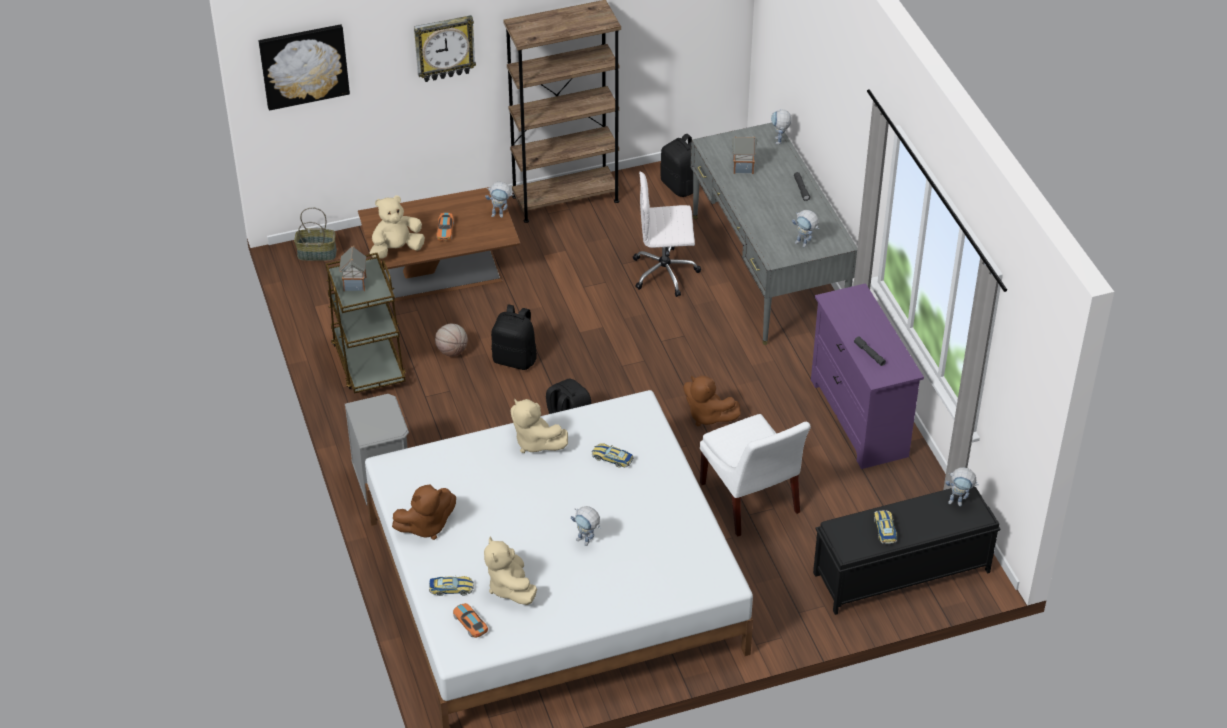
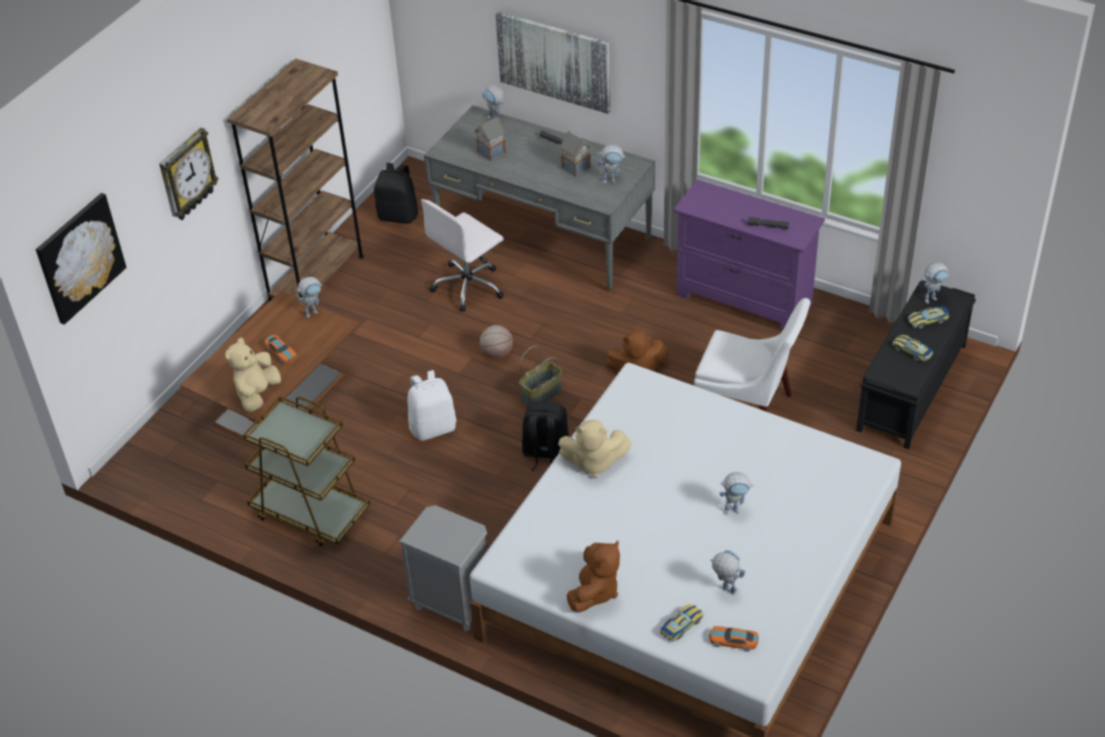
camera: 40 degrees left, 0 degrees up
(317, 253) = (149, 455): basket -> basket (541, 393)
(355, 284) = (289, 435): toy house -> toy house (576, 168)
(452, 351) = (372, 456): basketball -> basketball (497, 353)
(510, 587) = (725, 589): beige plush toy -> toy robot
(515, 359) = (433, 427): black backpack -> white backpack
(612, 458) = (668, 433): toy car -> toy car (927, 320)
(823, 114) = (554, 61): none -> picture

